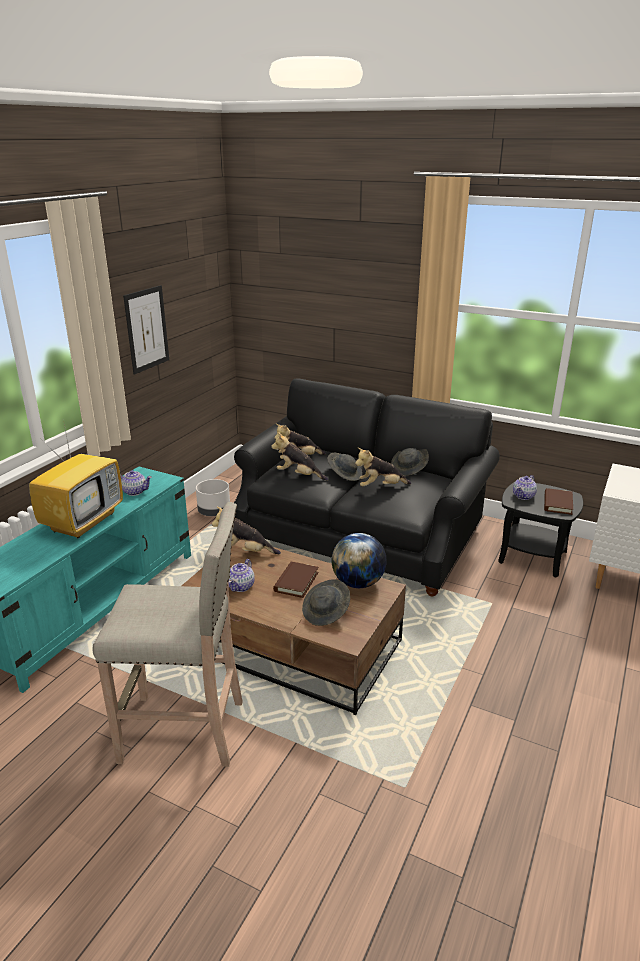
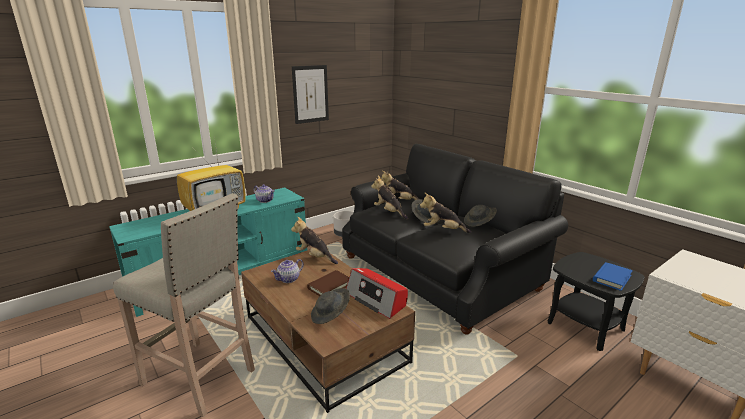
camera: 25 degrees right, 5 degrees down
(358, 583) = (376, 299): globe -> radio
(524, 496) = (579, 265): teapot -> none
(557, 503) = (611, 278): brown book -> blue book

